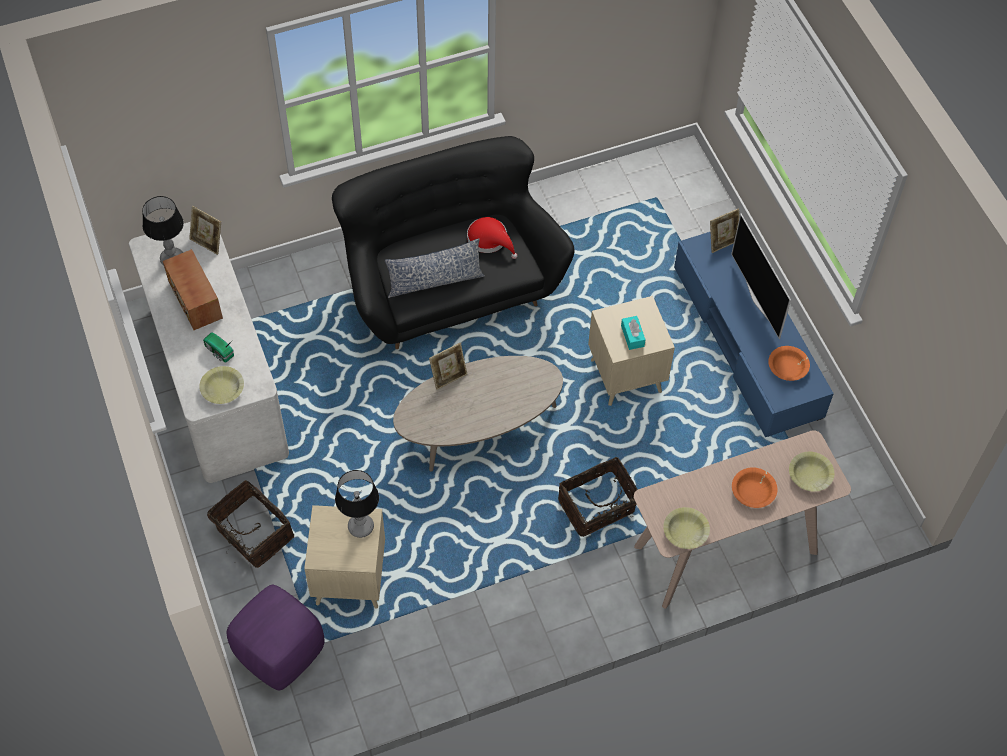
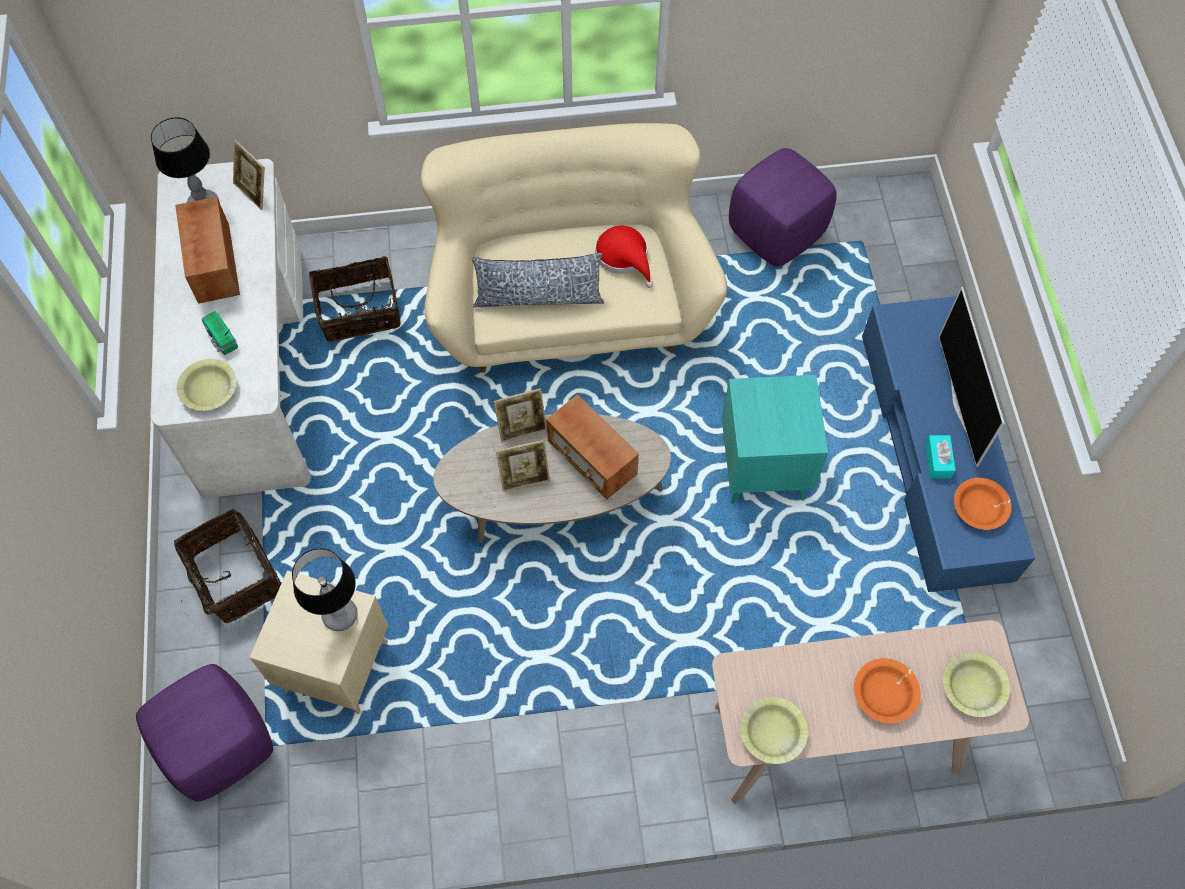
camera: 15 degrees right, 5 degrees up
(449, 286) = (570, 305): black sofa -> beige sofa
(505, 388) = (591, 458): none -> radio
(591, 203) = (777, 233): none -> purple ottoman
(597, 507) = (681, 640): basket -> basket (360, 314)
(626, 376) = (763, 468): beige side table -> turquoise side table
(632, 336) = (774, 425): turquoise tissue box -> turquoise tissue box (938, 460)
(722, 242) = (931, 317): picture frame -> picture frame (524, 478)

